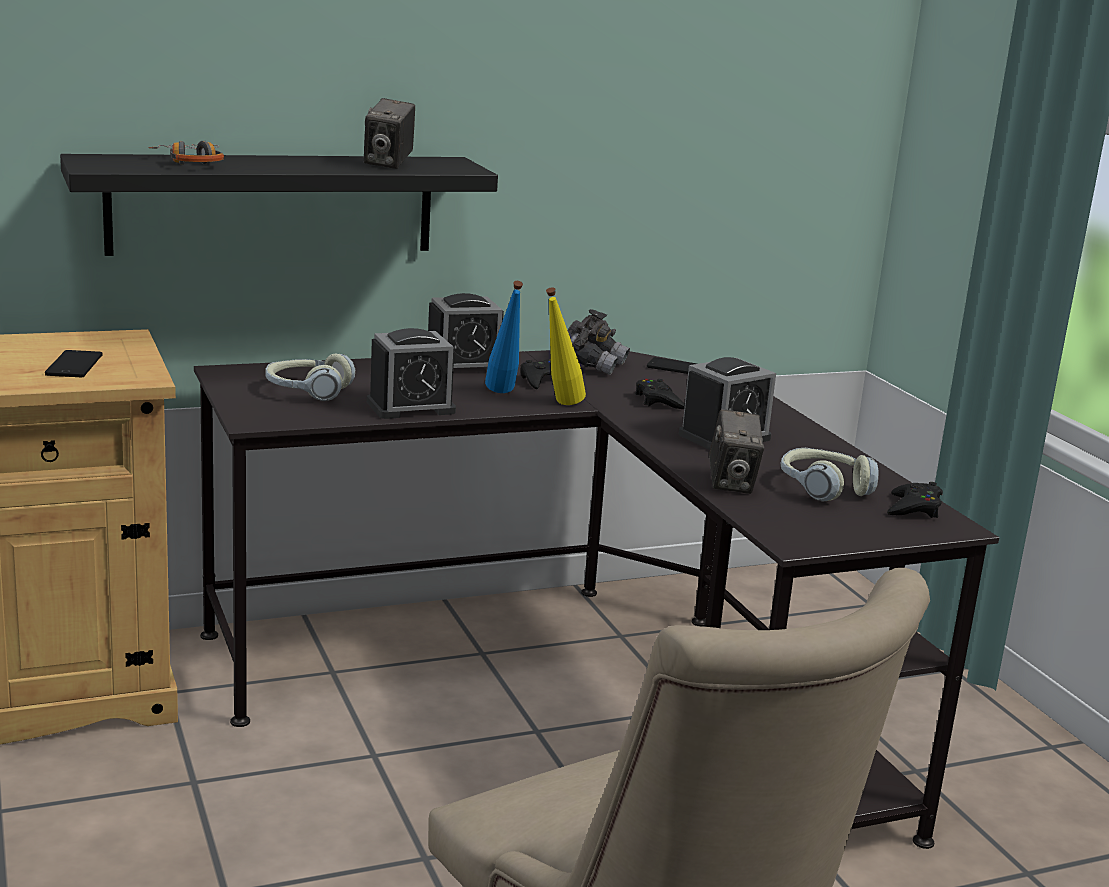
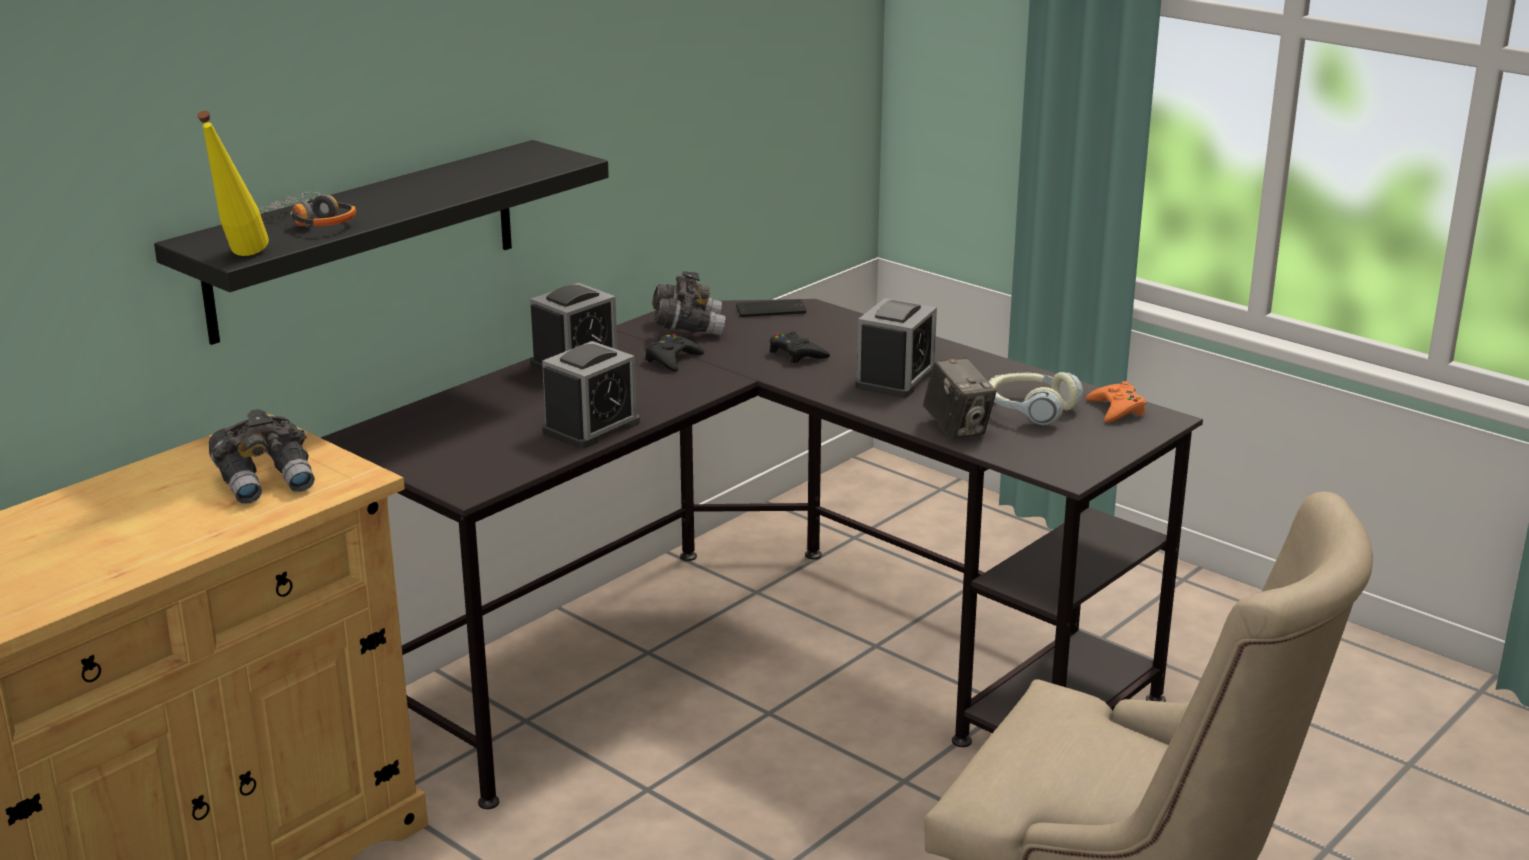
camera: 25 degrees left, 5 degrees up
(74, 365) = (266, 481): phone -> grey binoculars
(307, 391) = (471, 437): headphones -> none
(388, 164) = (490, 172): camera -> none
(503, 394) = (655, 387): blue bottle -> none
(559, 405) = (718, 384): yellow bottle -> yellow bottle (240, 257)
(914, 508) = (1116, 409): black game controller -> orange game controller

